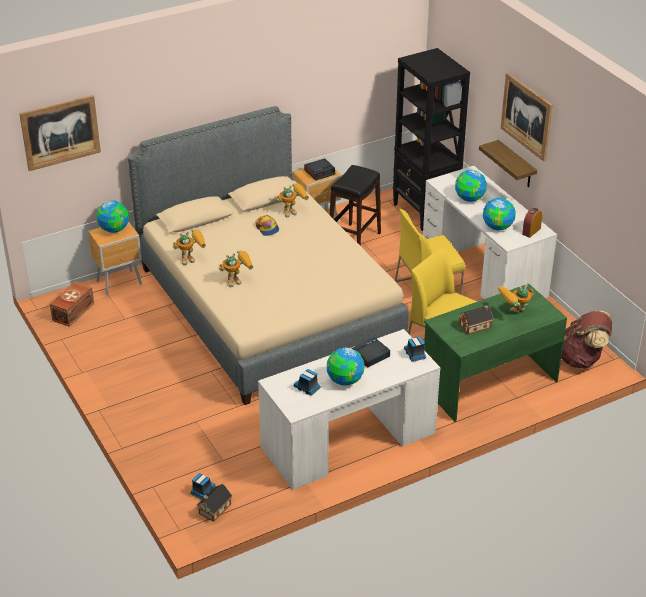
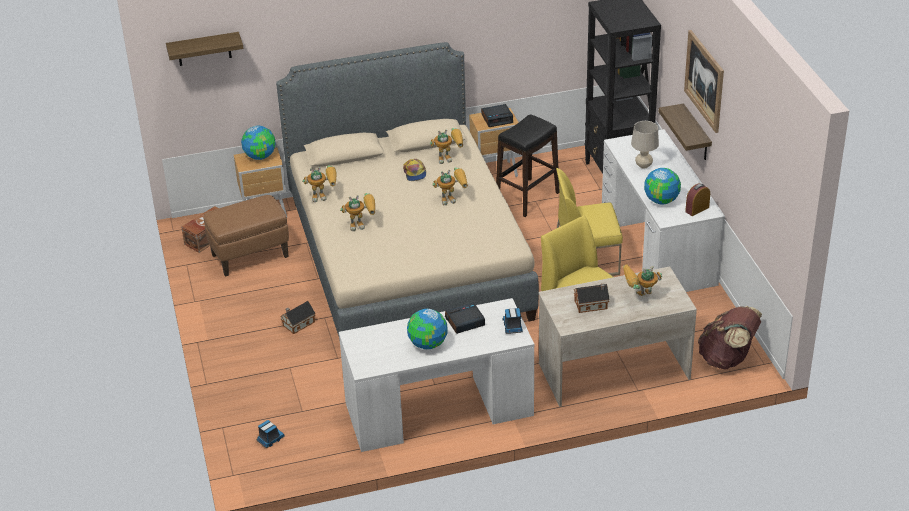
camera: 15 degrees right, 0 degrees up
(60, 132) = (204, 49): picture -> shelf
(120, 323) = (250, 256): none -> brown ottoman
(214, 509) = (274, 460): toy house -> toy house (297, 324)
(307, 388) = (386, 346): toy truck -> none
(311, 247) = (452, 198): none -> toy robot
(469, 199) = (643, 165): globe -> beige table lamp
(489, 383) = (613, 370): green desk -> beige desk

